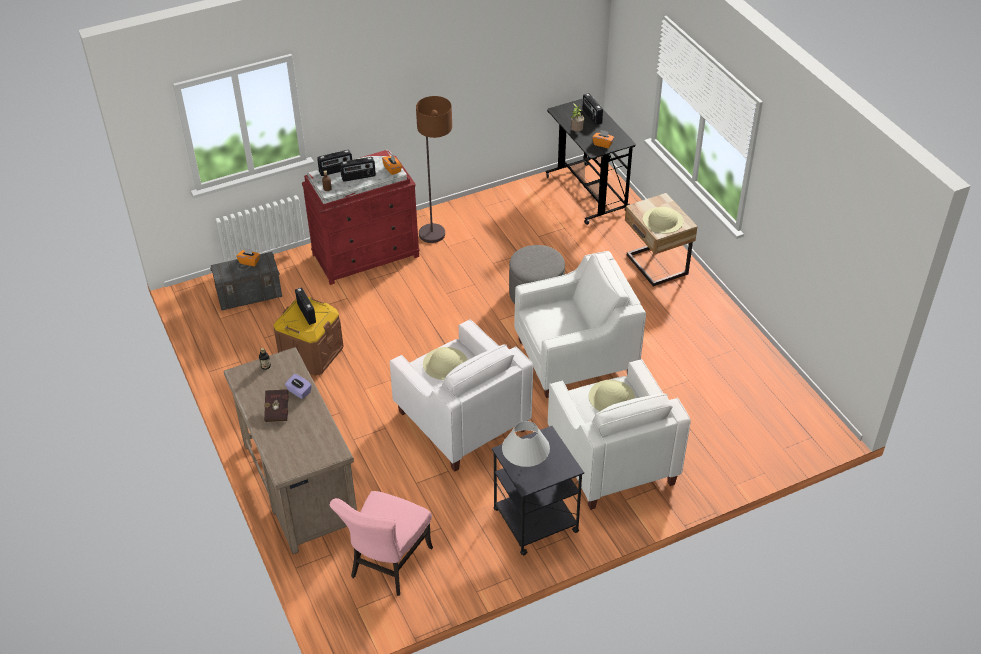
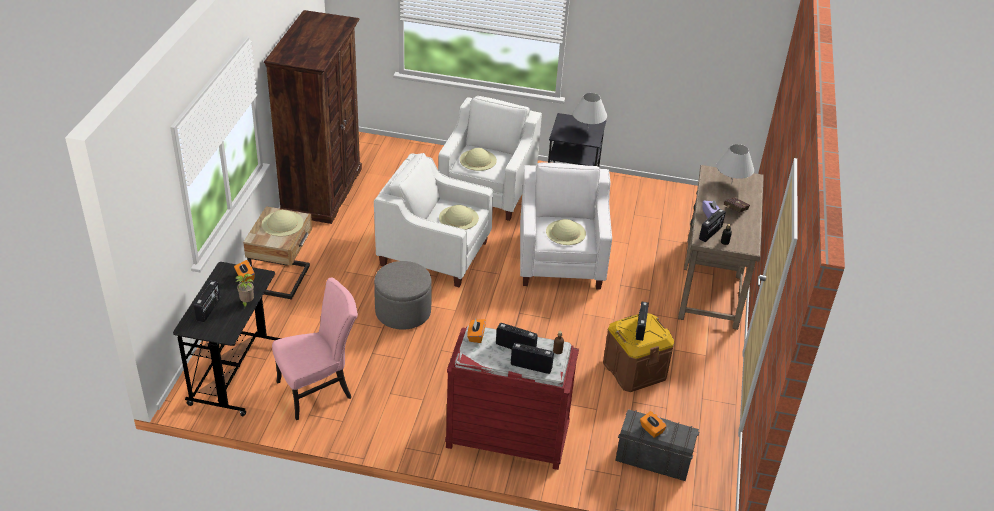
camera: 145 degrees left, 5 degrees down
(285, 369) = (711, 233): none -> radio
(302, 447) = (731, 184): none -> white table lamp
(387, 565) = (684, 214): pink chair -> pink chair (319, 389)
(437, 238) = (423, 413): brown floor lamp -> none
(551, 322) = (458, 217): none -> beige hat
(749, 359) = (323, 191): none -> brown wardrobe

